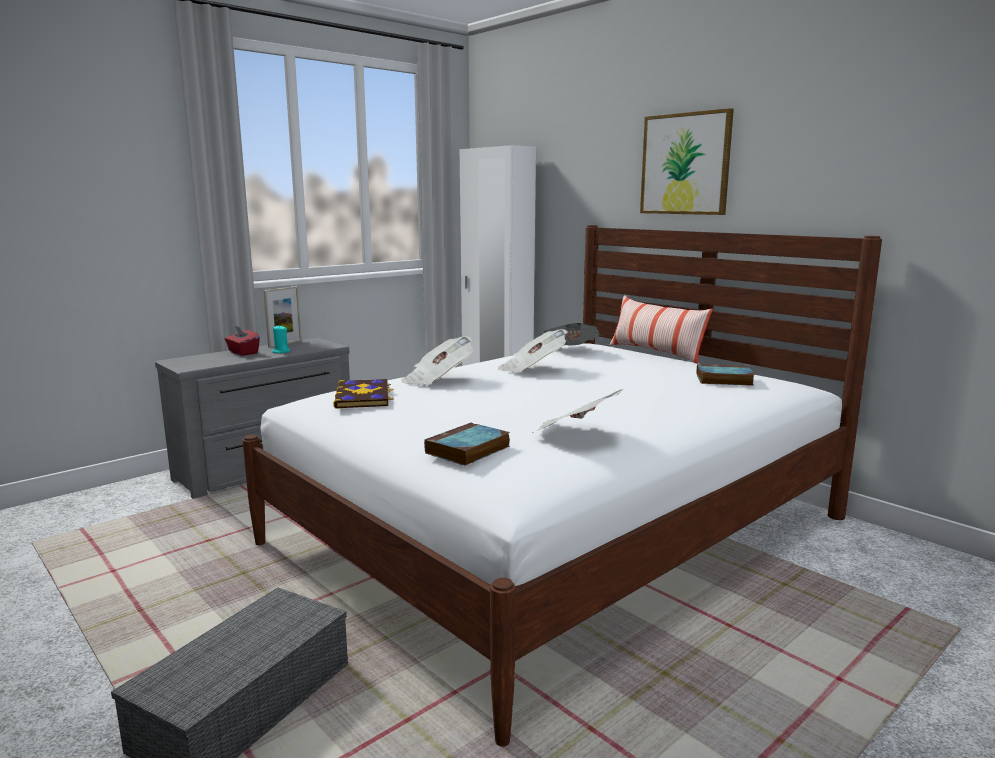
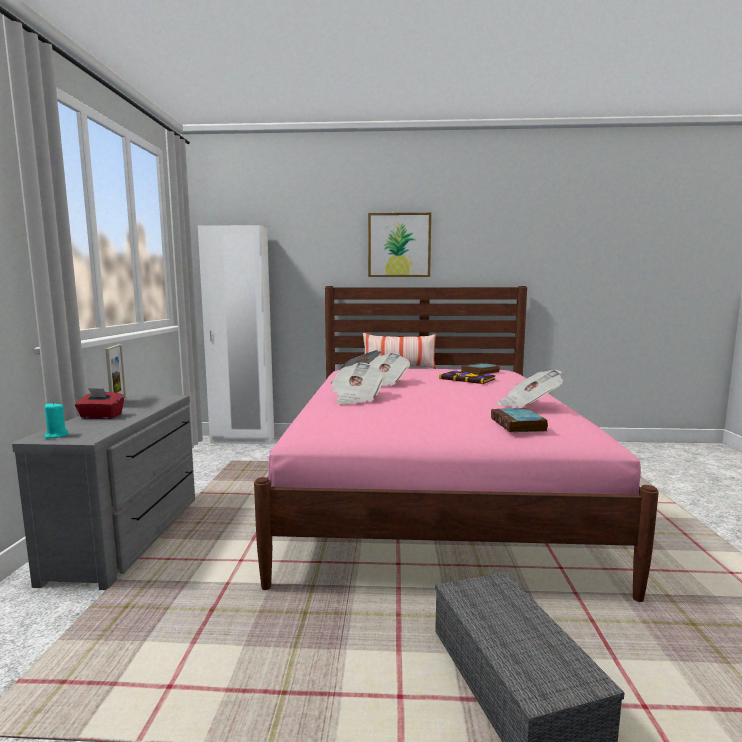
camera: 45 degrees left, 5 degrees down
(281, 352) = (141, 409): turquoise candle -> turquoise candle (56, 435)
(364, 396) = (350, 417): book -> book (467, 379)
(560, 530) = (431, 491): white bed -> pink bed

